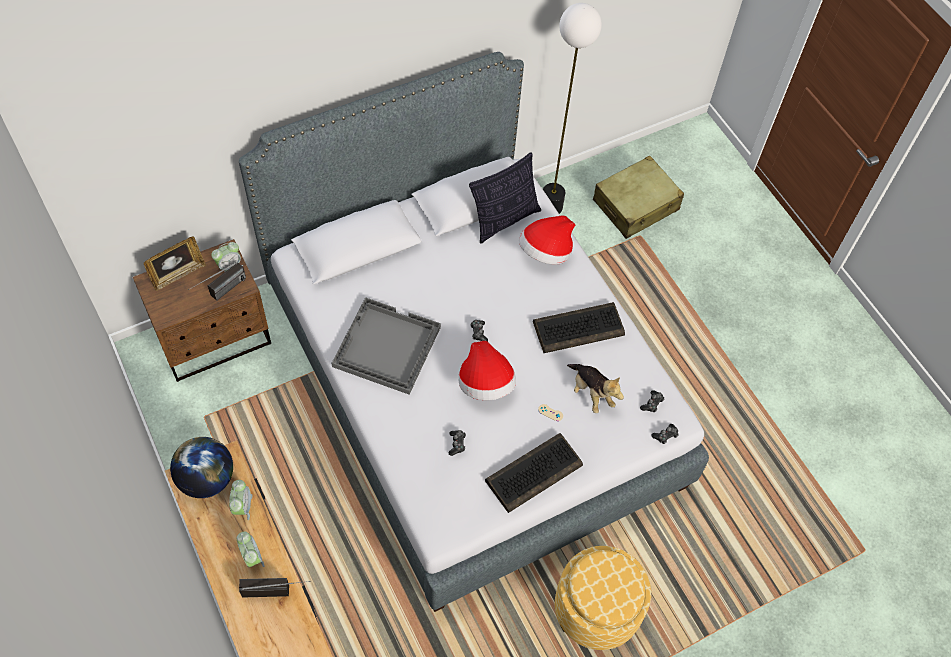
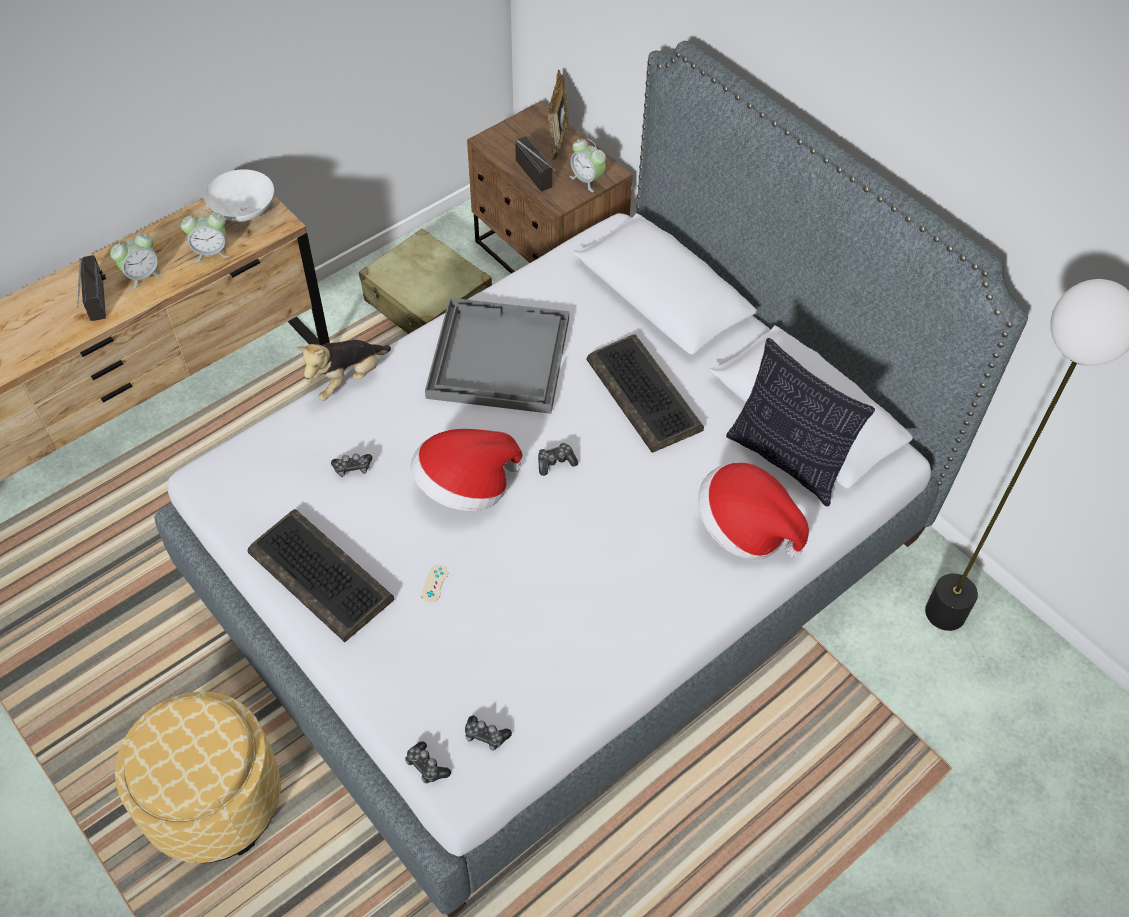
camera: 80 degrees right, 5 degrees down
(178, 274) = (557, 137): picture frame -> picture frame turned 45 degrees clockwise
(207, 479) = (245, 212): globe -> white bowl
(221, 293) = (542, 182): radio -> radio turned 150 degrees counterclockwise
(579, 328) = (608, 600): keyboard -> keyboard (645, 395)
(591, 393) = (484, 637): plush toy -> plush toy (347, 379)
(636, 205) = (1015, 751): beige suitcase -> beige suitcase (428, 304)

